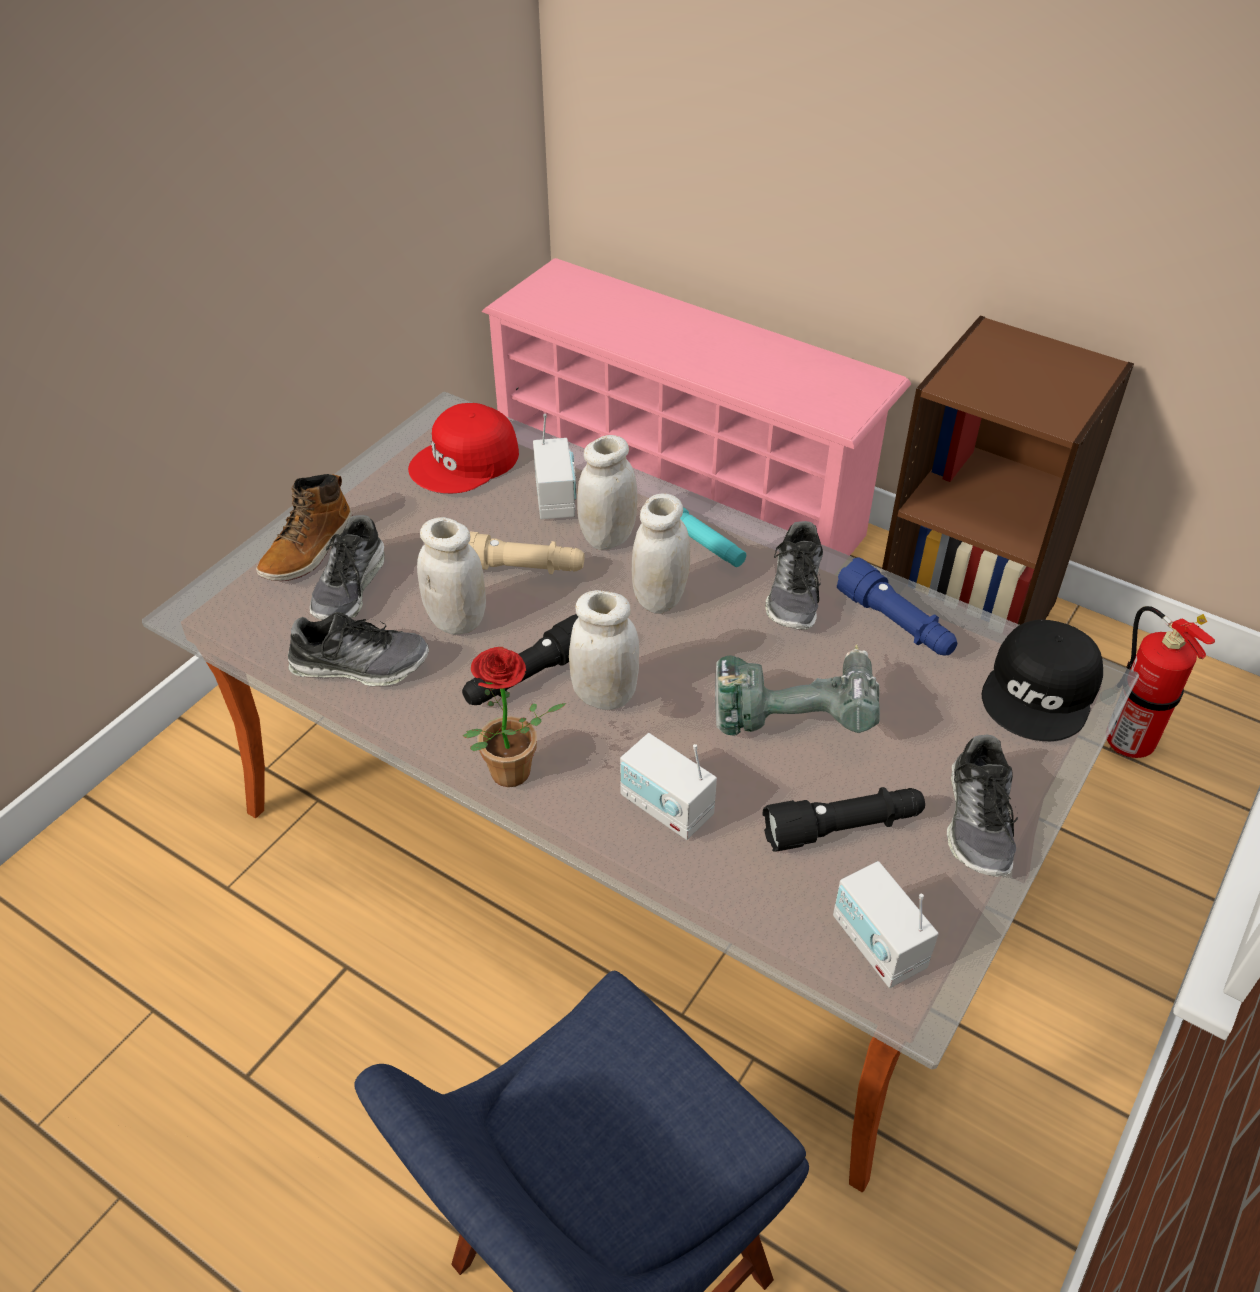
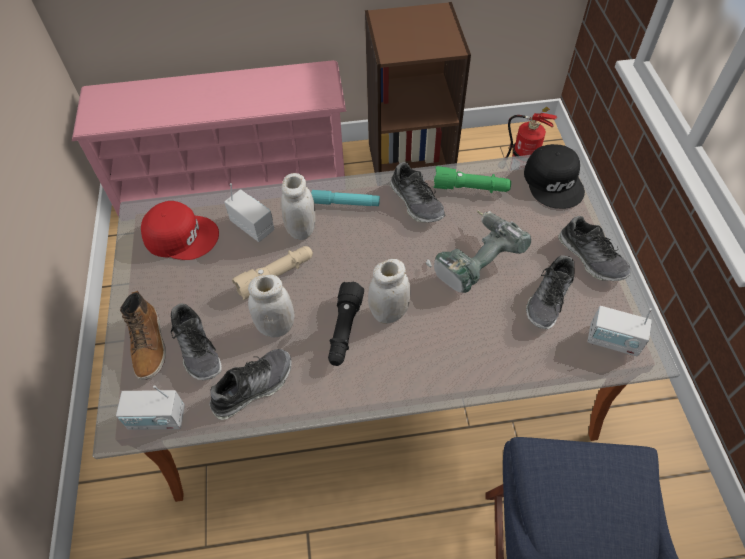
camera: 40 degrees left, 10 degrees up
(466, 462) = (181, 235): red cap -> red cap turned 90 degrees counterclockwise
(510, 779) = (393, 388): potted plant -> none
(660, 598) = (360, 245): white jar -> none
(666, 807) = (473, 346): radio -> radio (157, 419)
(843, 828) = (549, 300): black flashlight -> shoe
(896, 624) = (471, 188): blue flashlight -> green flashlight

